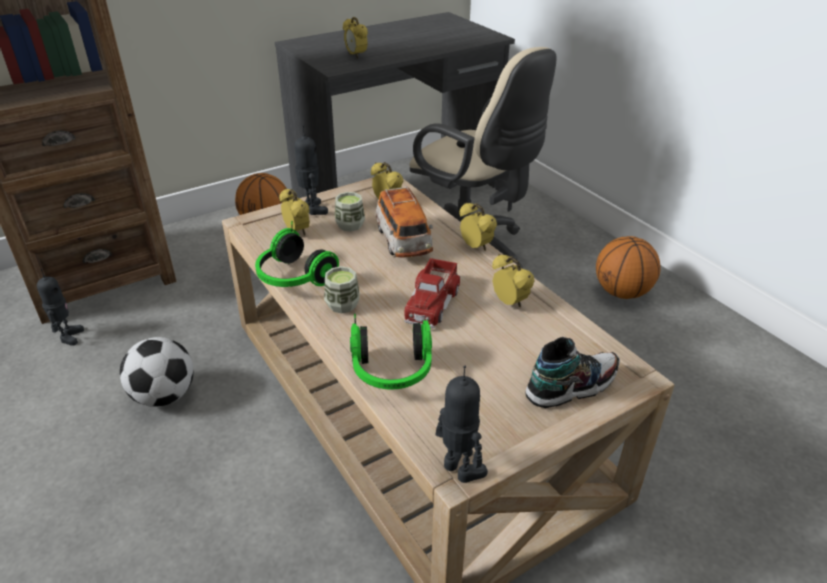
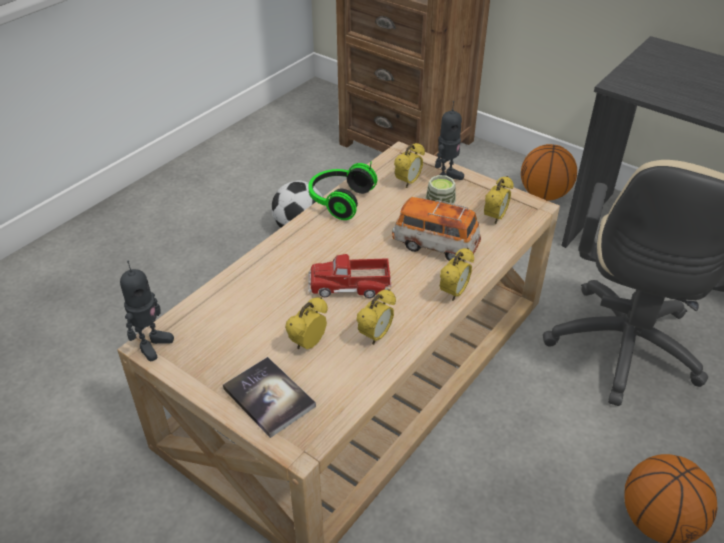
camera: 70 degrees right, 5 degrees up
(69, 337) = (333, 161): toy robot -> none
(342, 304) = (320, 236): cup -> none
(356, 56) = (669, 86): alarm clock -> alarm clock (308, 344)
(392, 372) = (246, 284): headphones -> none
(403, 241) = (435, 245): toy car -> toy car turned 60 degrees clockwise
(571, 386) = (269, 397): shoe -> book

